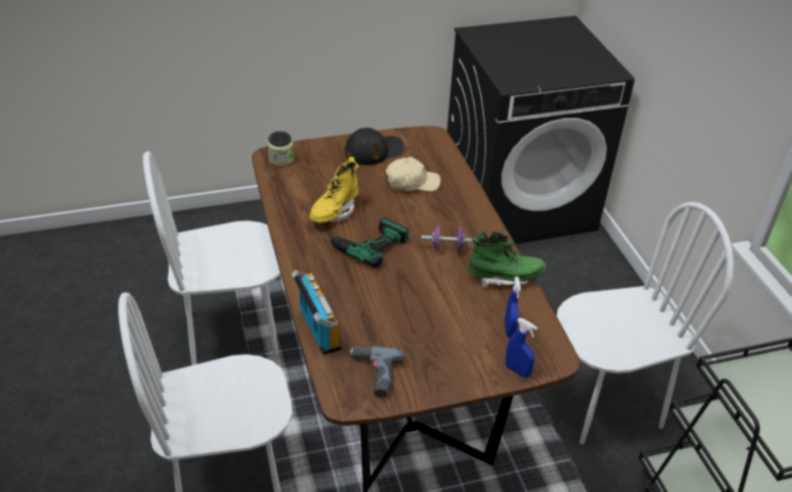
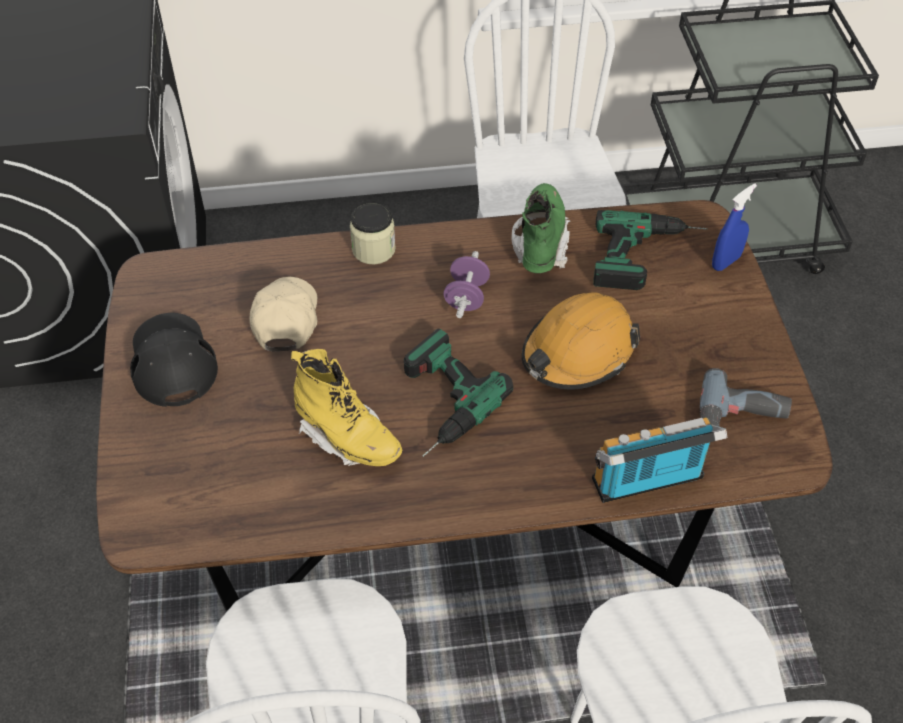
camera: 80 degrees left, 10 degrees up
(281, 159) = (156, 515): jar -> jar (373, 249)
(413, 297) = (577, 353): none -> orange hard hat
(509, 329) = (649, 256): blue spray bottle -> power drill

